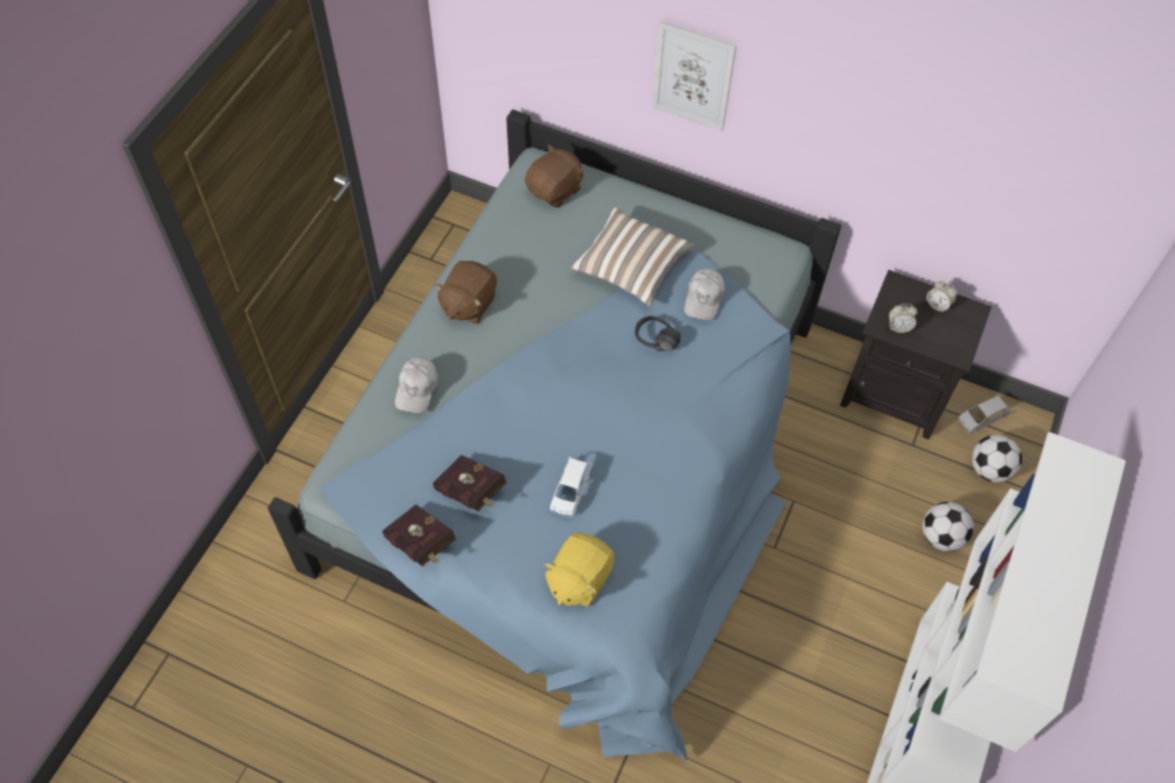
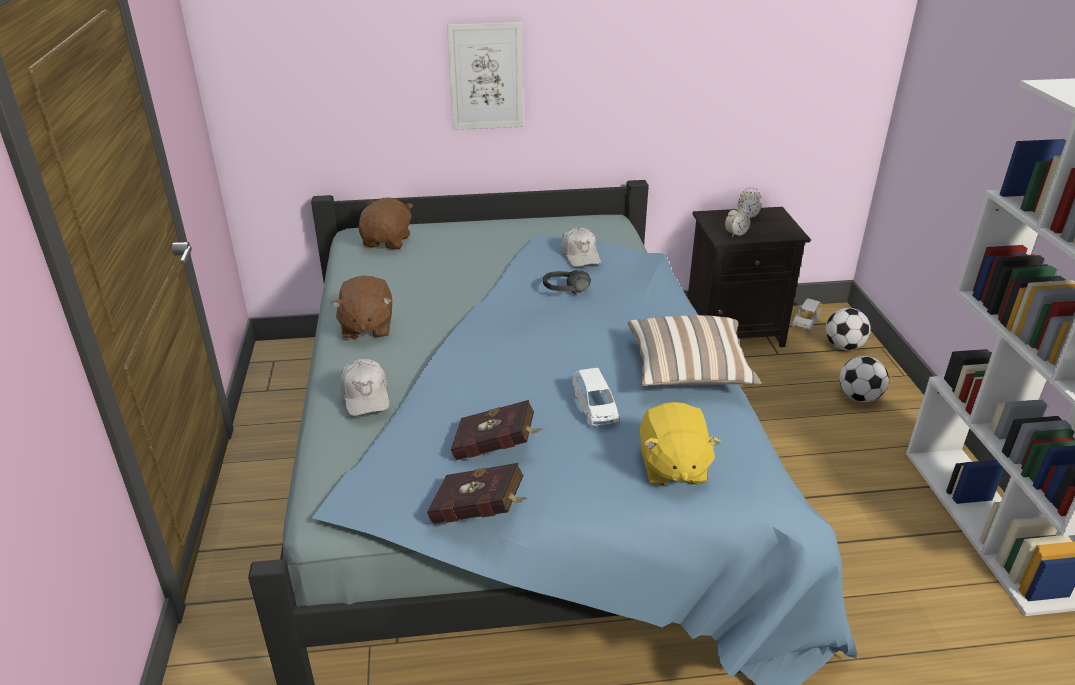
camera: 30 degrees left, 25 degrees down
(631, 267) = (499, 261): pillow -> pillow (689, 371)

